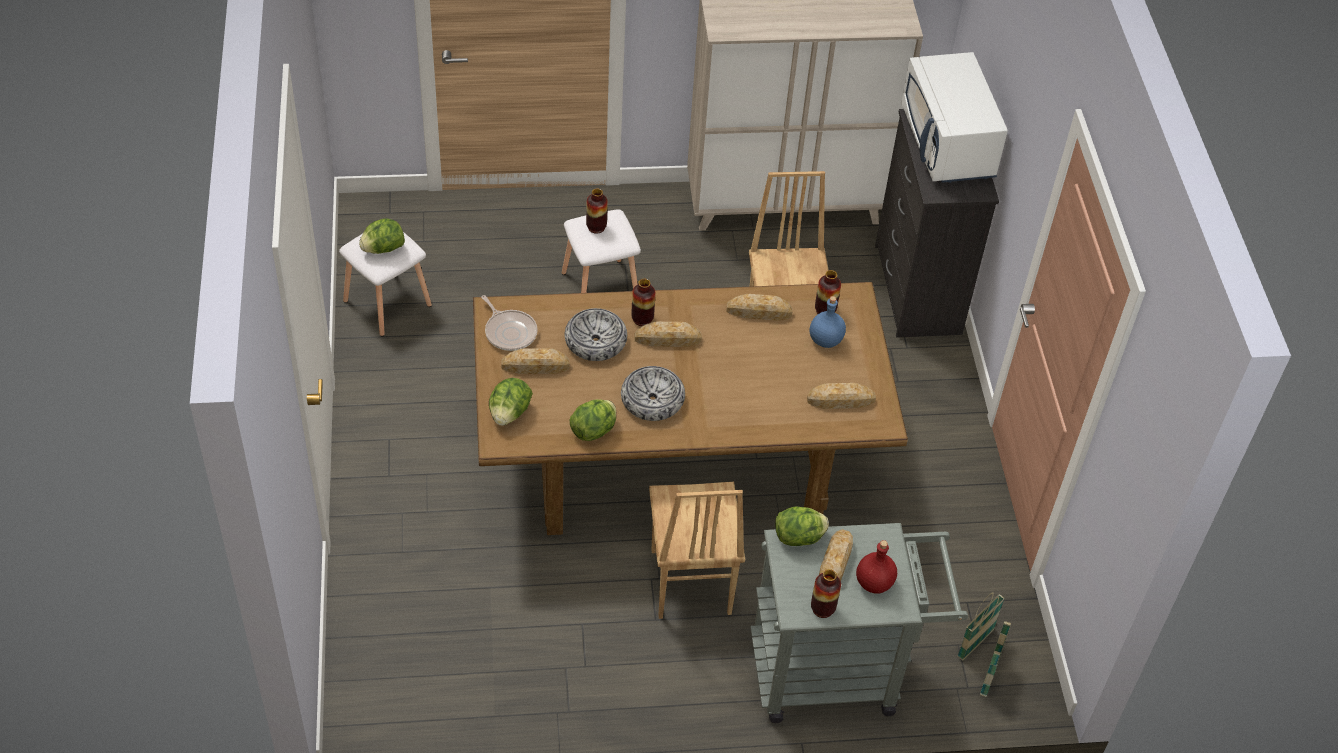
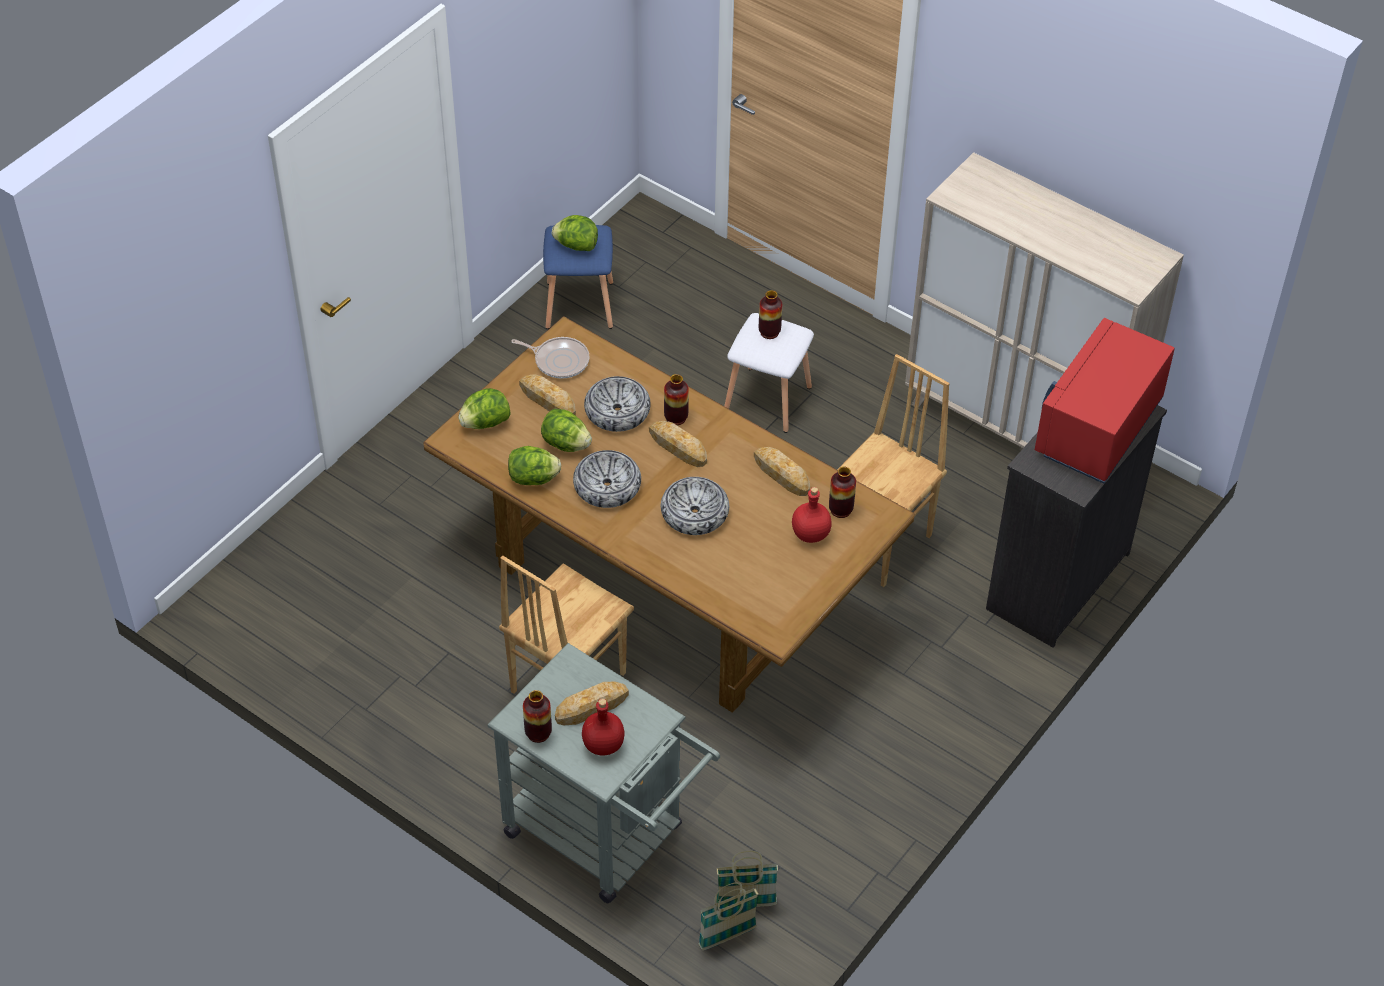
camera: 45 degrees right, 0 degrees up
(388, 302) = (581, 304): white stool -> blue stool
(509, 332) = (559, 360): frying pan -> frying pan turned 75 degrees counterclockwise
(734, 378) = (694, 513): none -> bowl
(799, 537) = (587, 668): lettuce -> lettuce (566, 444)
(826, 340) = (811, 534): blue bottle -> red bottle
(841, 400) = (763, 590): bread -> none
(948, 144) = (1098, 429): white microwave -> red microwave

